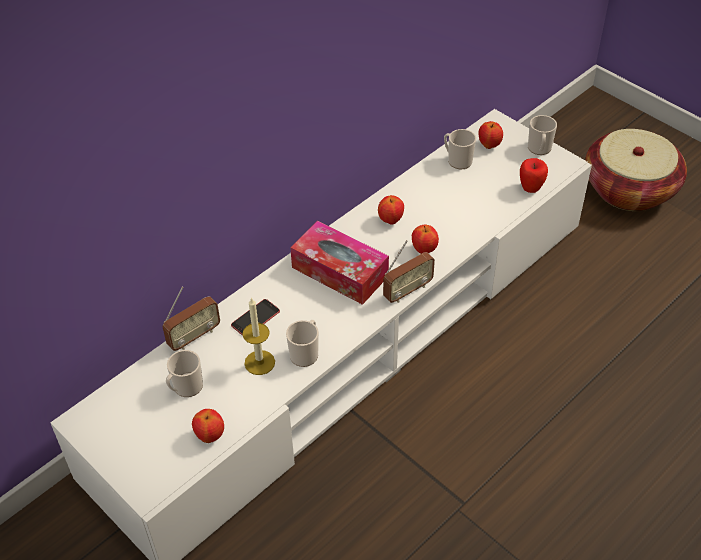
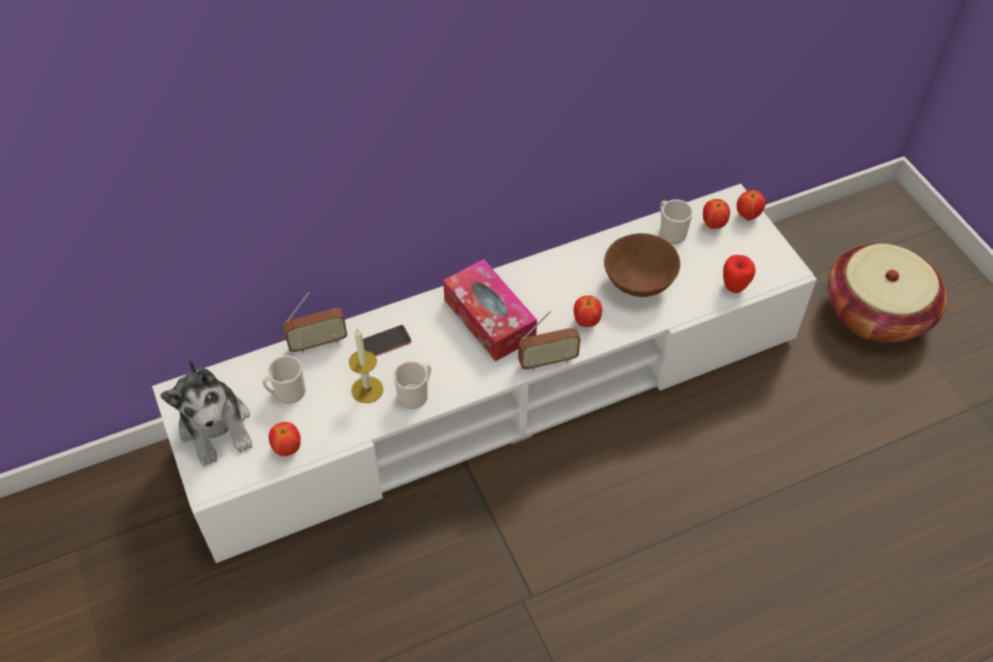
camera: 20 degrees right, 5 degrees up
(132, 438) = (216, 426): none -> plush toy
(390, 220) = (567, 278): apple -> apple (747, 215)
(451, 207) = (637, 282): none -> brown bowl
(539, 149) = (766, 245): mug -> none

